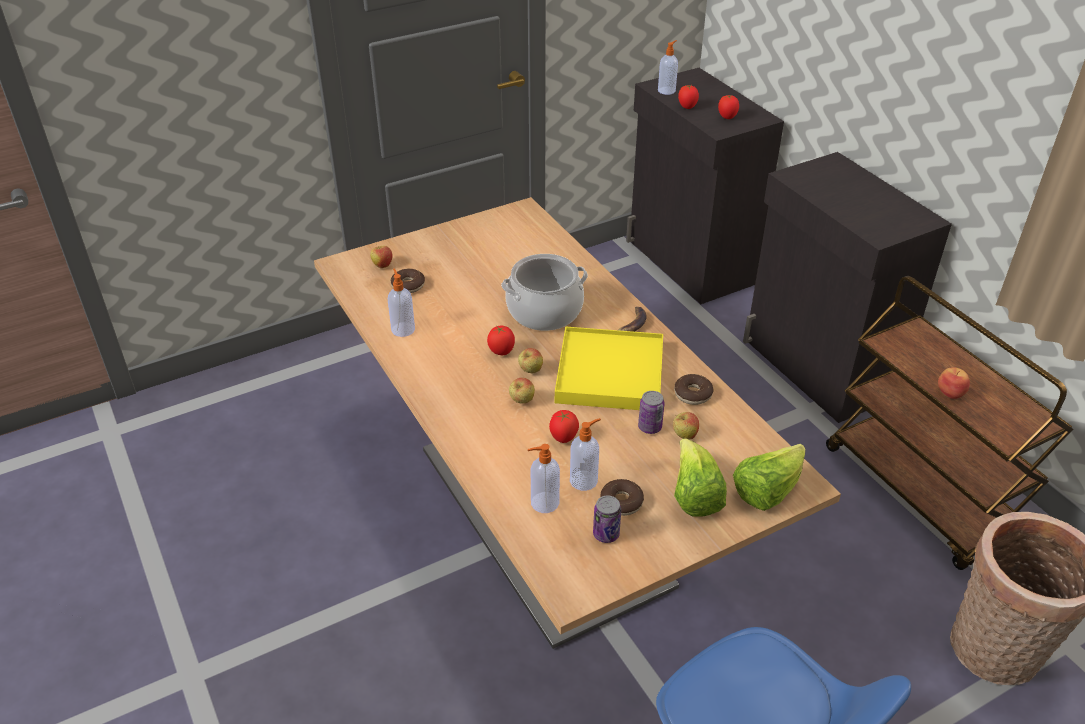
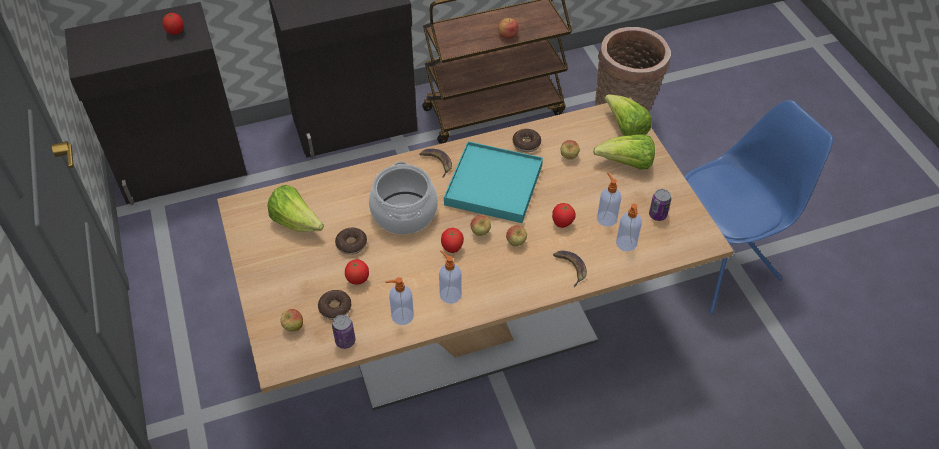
camera: 80 degrees left, 10 degrees up
(492, 451) = (570, 267): none -> banana
(512, 245) = (296, 222): none -> lettuce
(610, 373) = (493, 185): yellow tray -> turquoise tray
(621, 502) = (629, 202): donut -> donut (351, 244)
(649, 427) = (557, 173): can -> can (345, 341)
(667, 90) = (99, 59): soap dispenser -> soap dispenser (450, 294)
(687, 107) = (141, 53): tomato -> tomato (358, 280)

